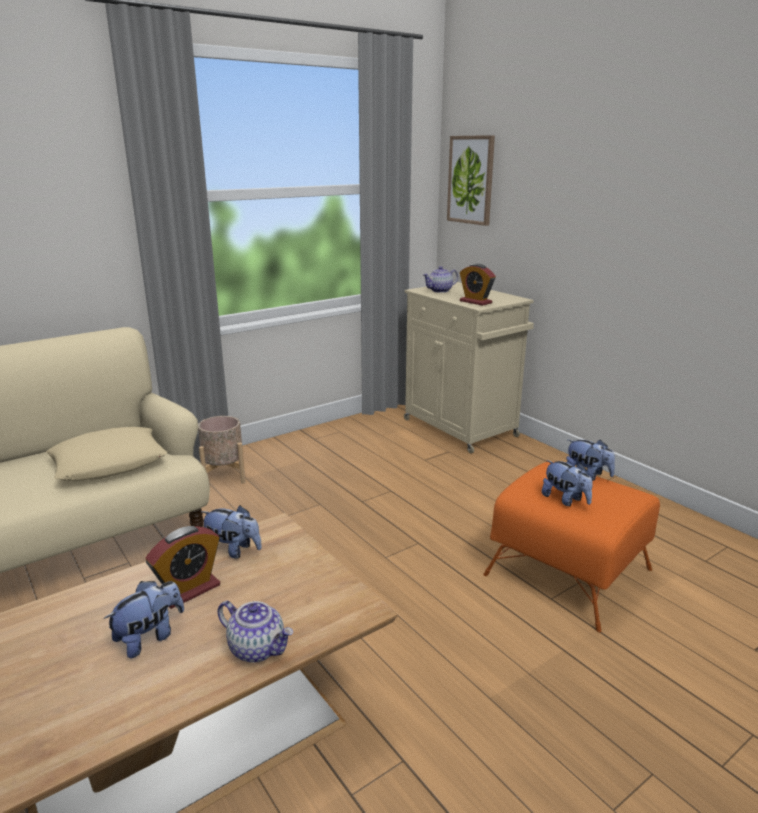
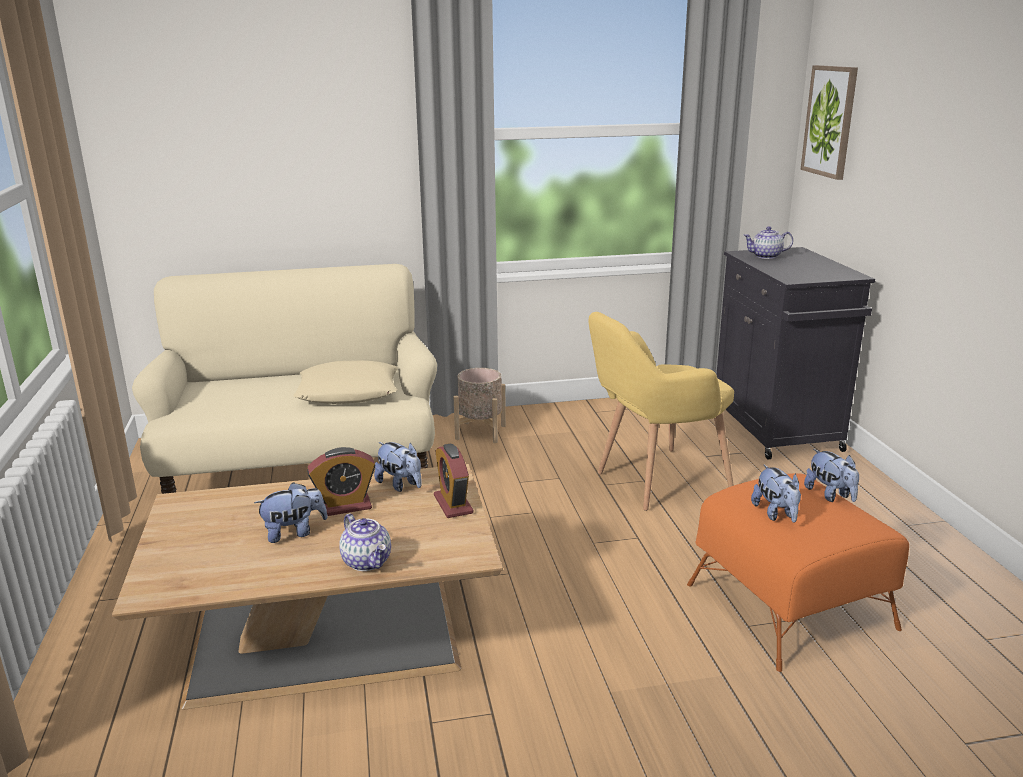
camera: 25 degrees right, 0 degrees up
(399, 490) = (653, 482): none -> yellow armchair
(461, 429) = (777, 430): beige cabinet -> black cabinet
(475, 302) = (794, 274): alarm clock -> alarm clock (453, 504)

